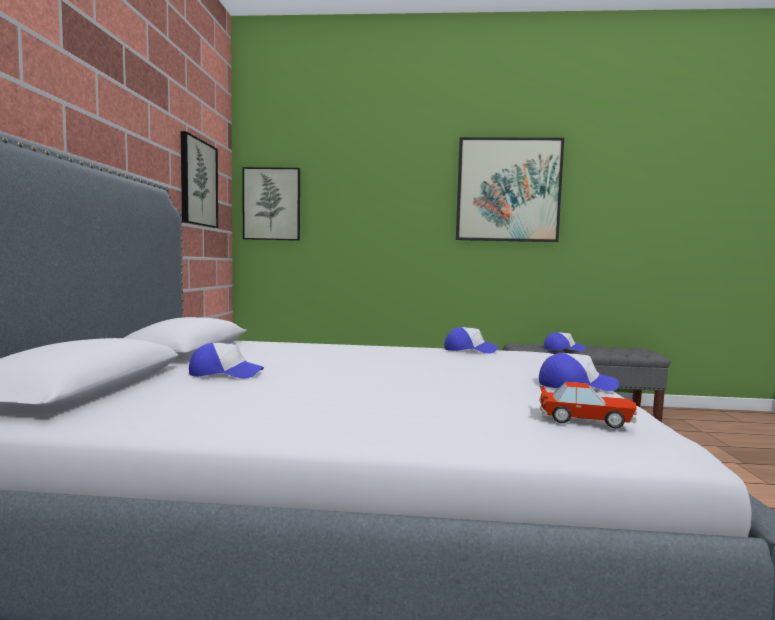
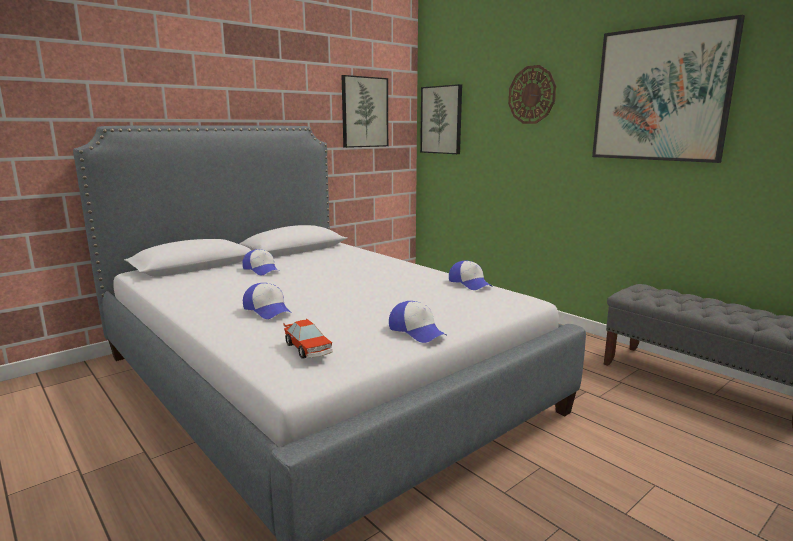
camera: 45 degrees right, 10 degrees up
(387, 184) = (532, 95): none -> wall clock
(563, 349) = (679, 303): cap -> cap (268, 310)

